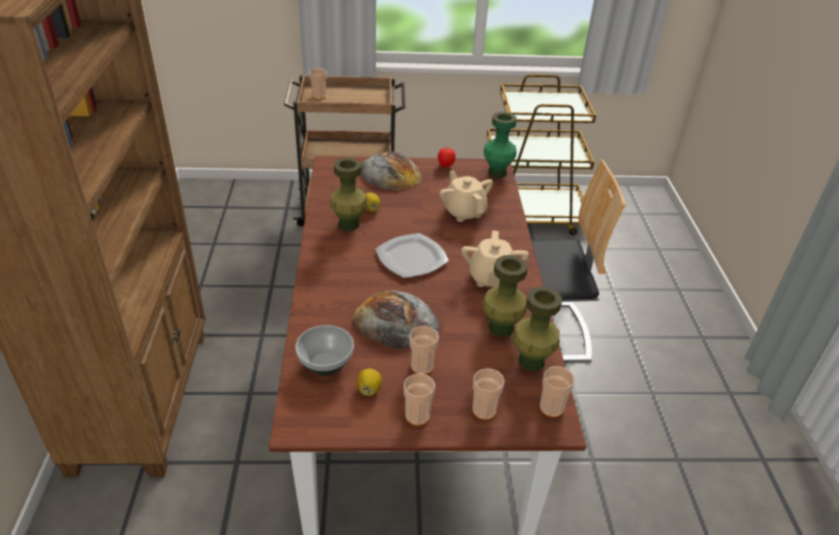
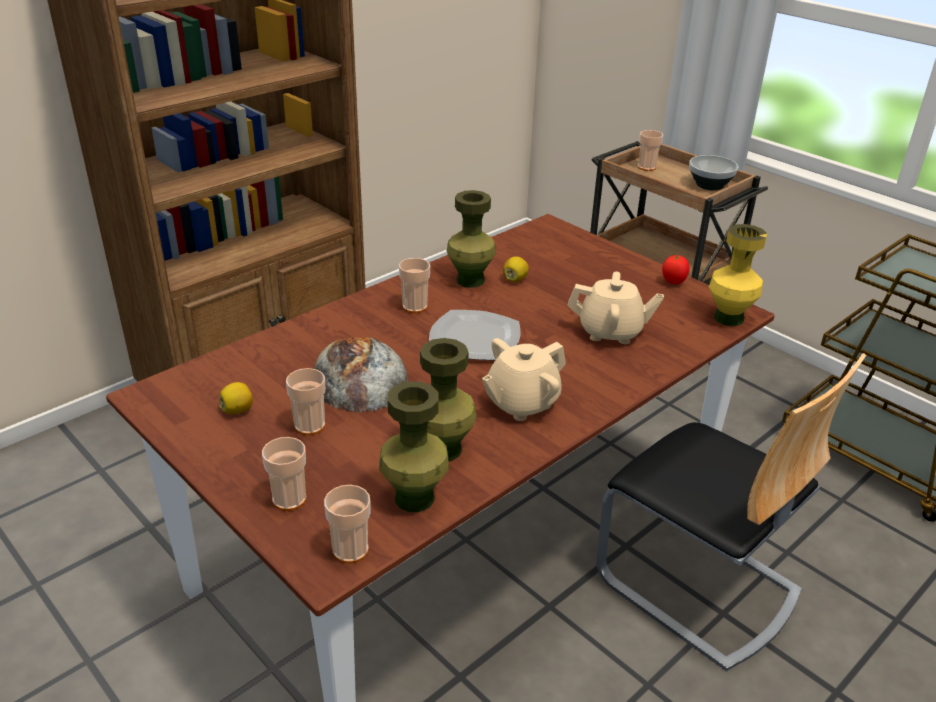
camera: 50 degrees right, 5 degrees down
(326, 365) = (244, 369): bowl -> bowl (709, 185)
(390, 173) = (595, 261): bread -> none
(417, 416) = (231, 457): cup -> cup (415, 306)
(464, 212) = (610, 332): beige teapot -> beige teapot turned 75 degrees clockwise
(497, 172) = (728, 318): green vase -> yellow vase

